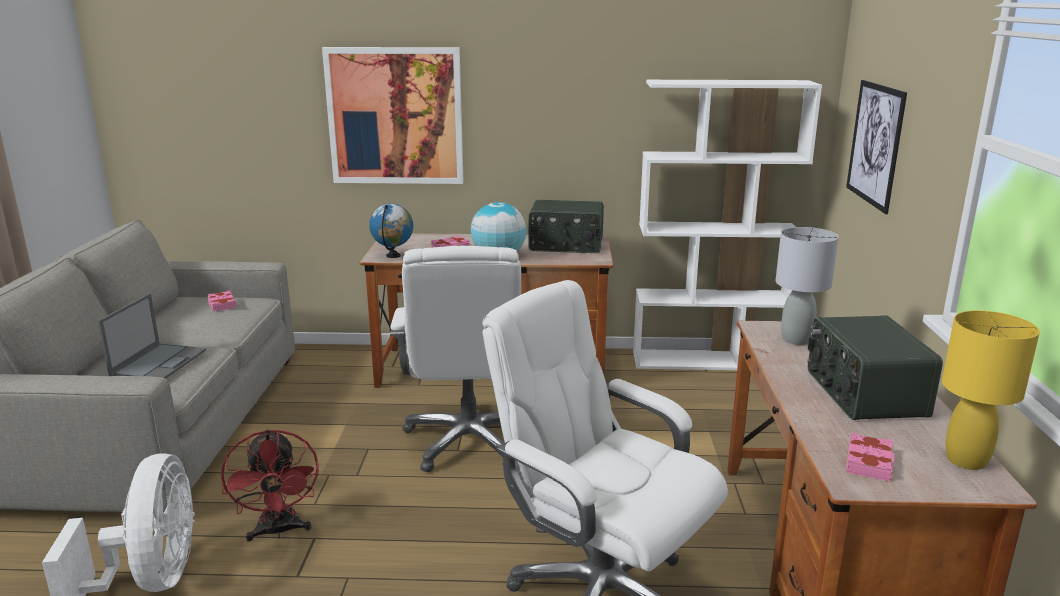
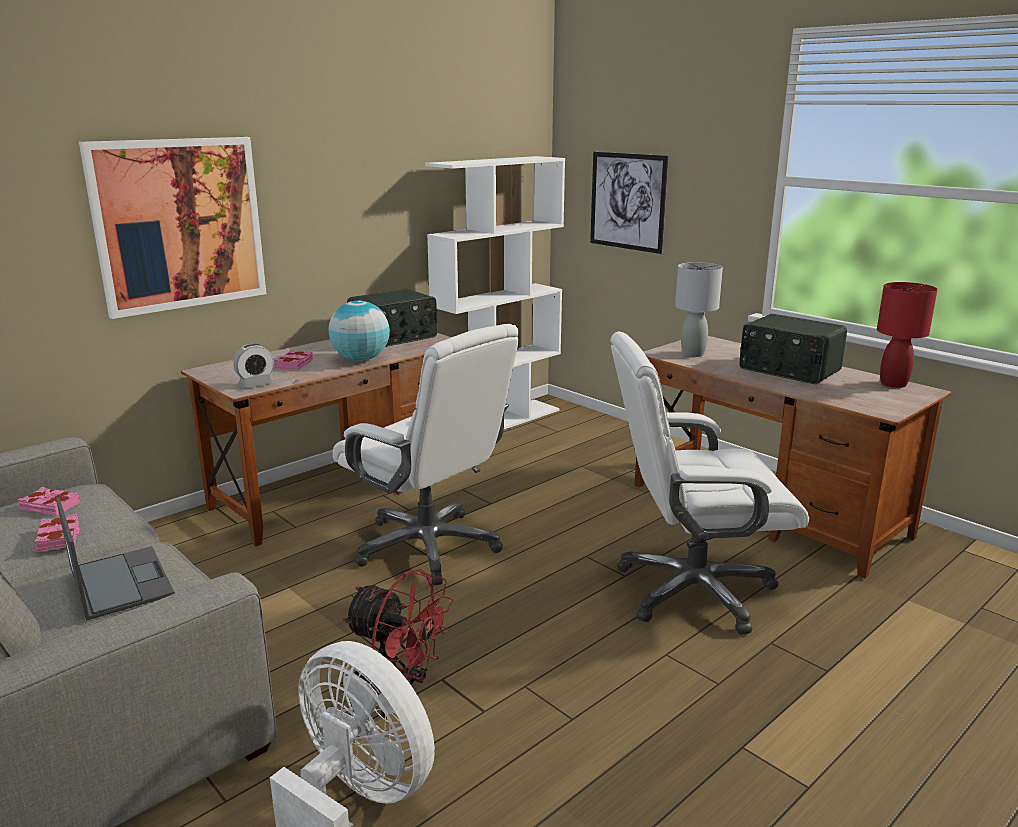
camera: 45 degrees left, 0 degrees up
(393, 256) = (256, 384): globe -> alarm clock
(869, 462) = (868, 400): pink book -> pink book (59, 537)
(967, 461) = (894, 384): yellow table lamp -> red table lamp

